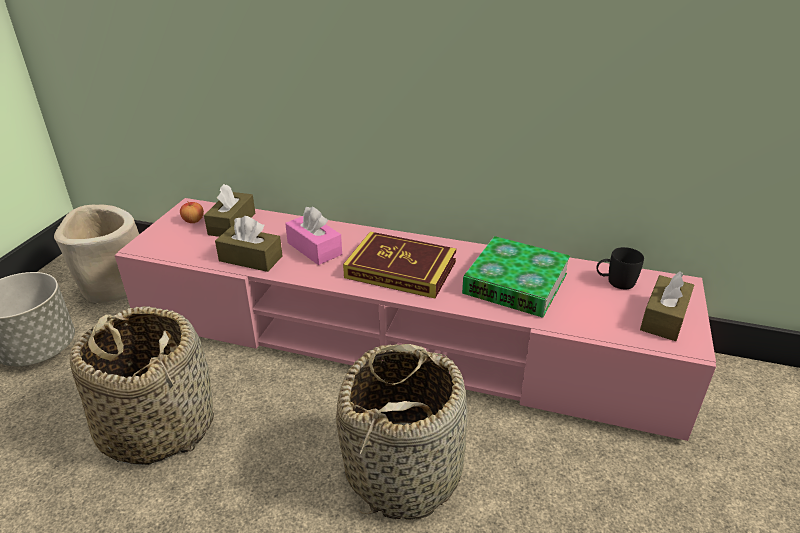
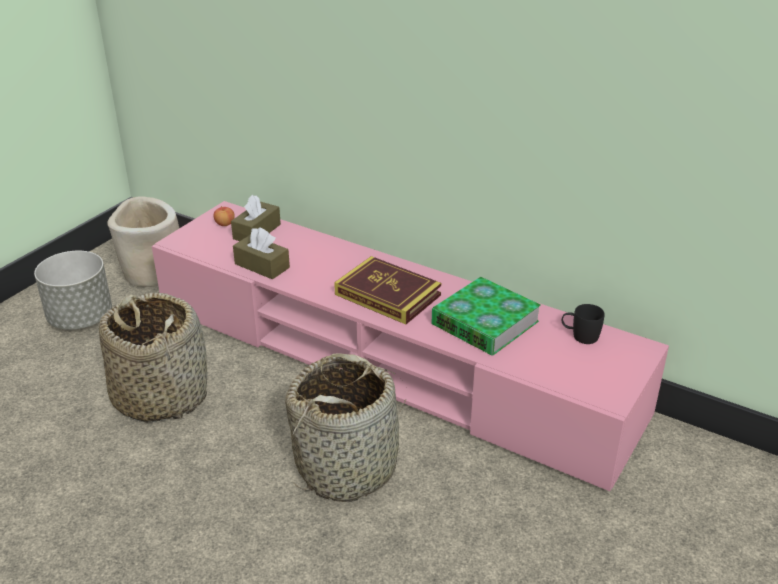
camera: 15 degrees right, 0 degrees up
(314, 248) = (320, 265): pink tissue box -> none
(664, 318) = (604, 374): brown tissue box -> none

